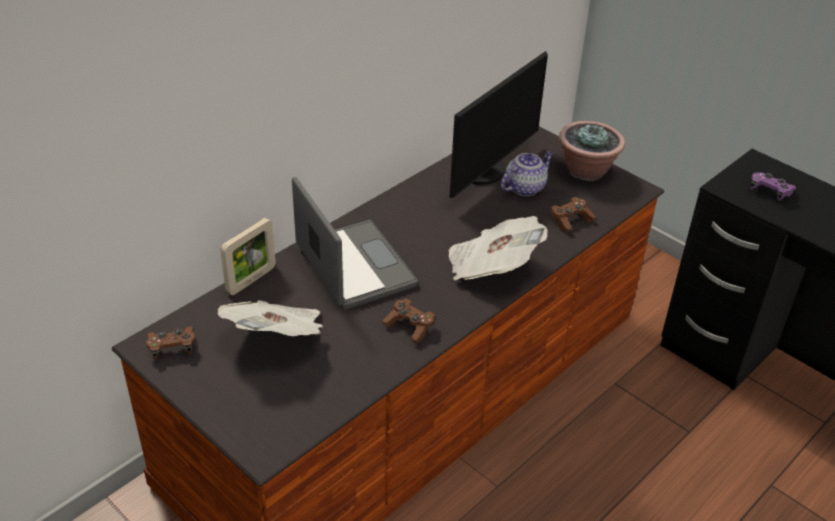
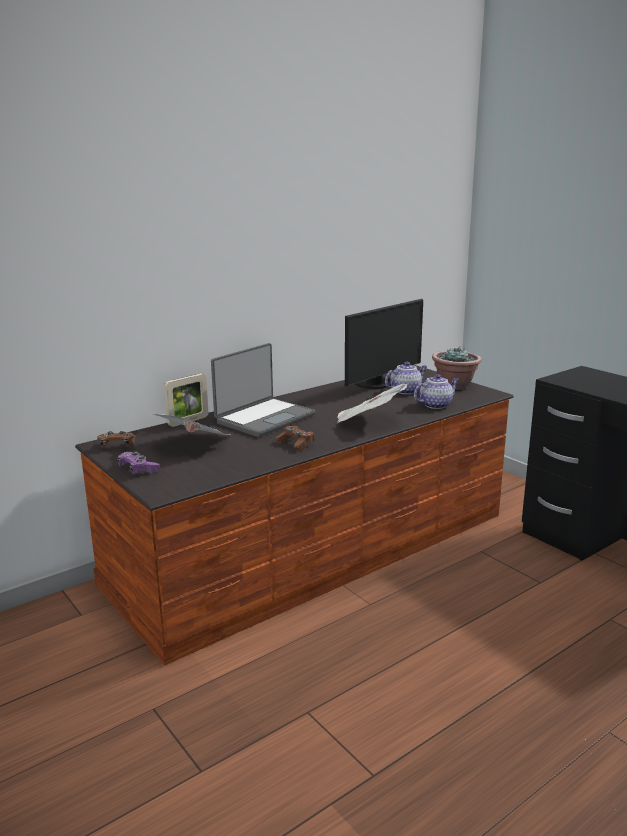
camera: 10 degrees right, 20 degrees down
(353, 267) = (264, 418): laptop -> laptop turned 60 degrees clockwise
(570, 221) = (436, 405): brown game controller -> teapot
(769, 192) = (591, 382): purple game controller -> purple game controller (138, 469)

